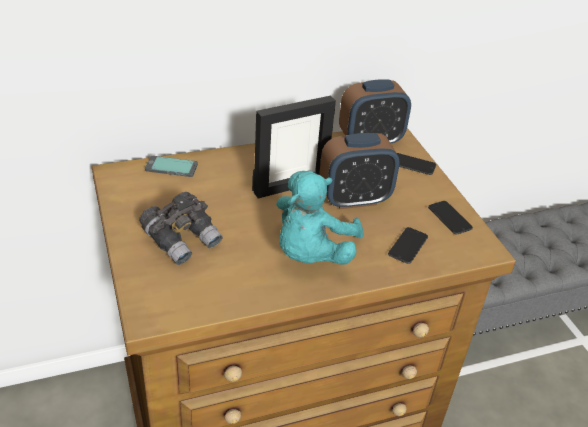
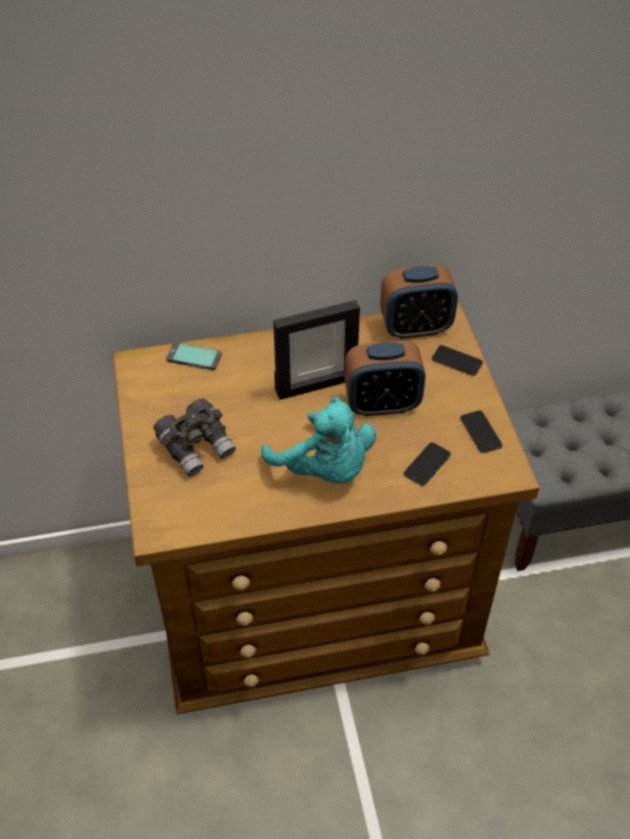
camera: 10 degrees right, 10 degrees up
(311, 254) = (324, 469): turquoise plush toy -> turquoise plush toy turned 75 degrees counterclockwise

